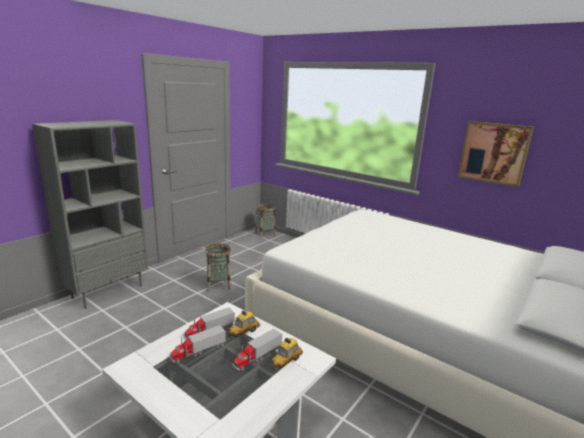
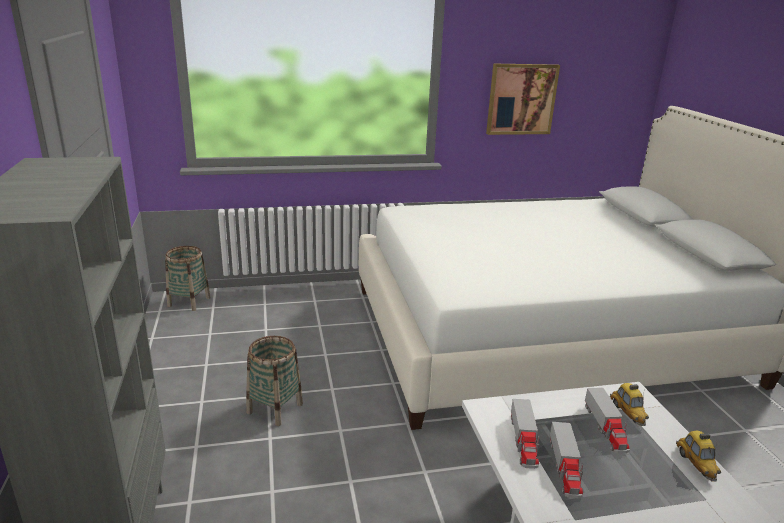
camera: 50 degrees left, 5 degrees up
(243, 332) = (548, 417): toy car -> toy car (696, 464)

